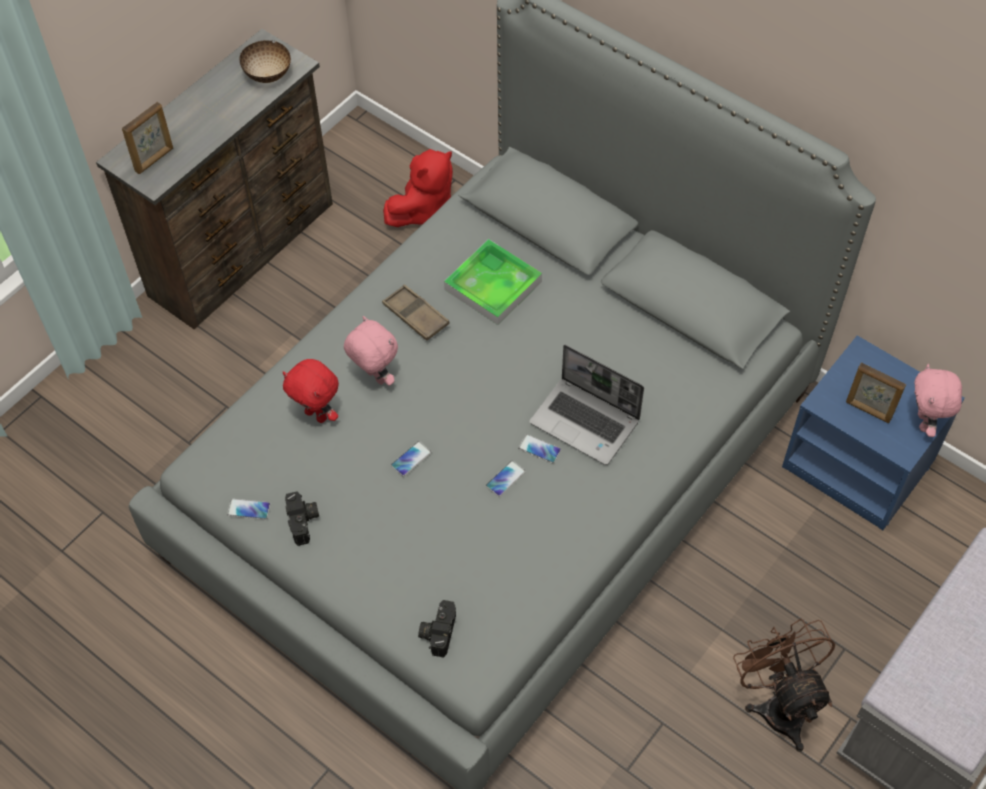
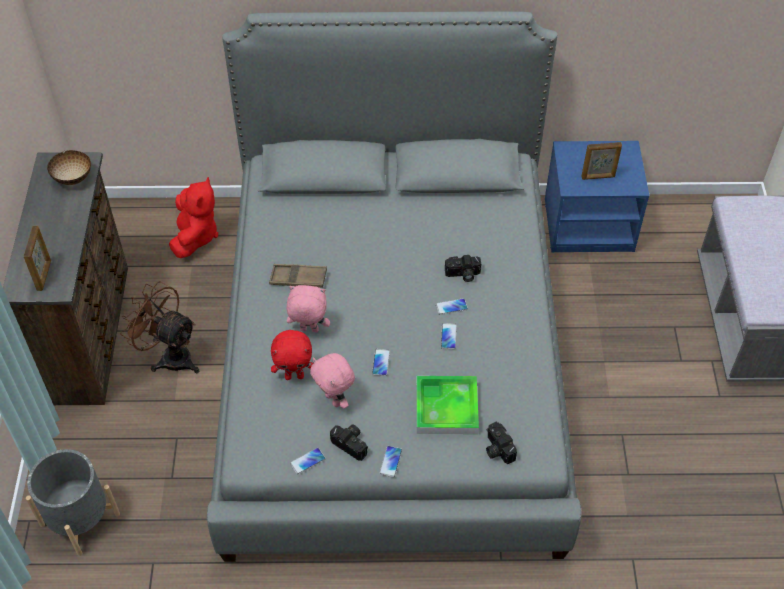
camera: 40 degrees left, 5 degrees down
(80, 425) = (80, 519): none -> grey planter
(323, 567) = (390, 462): none -> phone
(493, 285) = (329, 232): tray -> tray (446, 407)
(586, 422) = (462, 274): laptop -> camera
(778, 704) = (670, 379): brown fan -> brown fan (170, 356)
(925, 423) = (632, 165): pink plush toy -> pink plush toy (334, 399)

